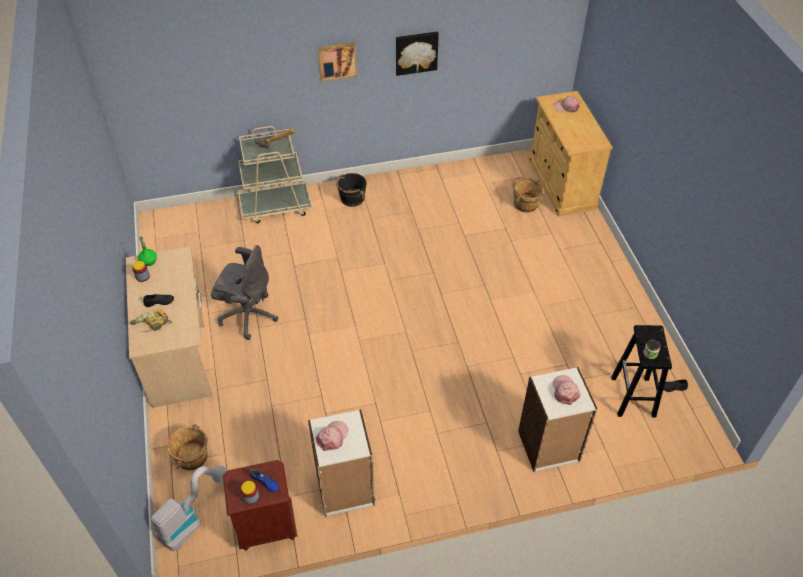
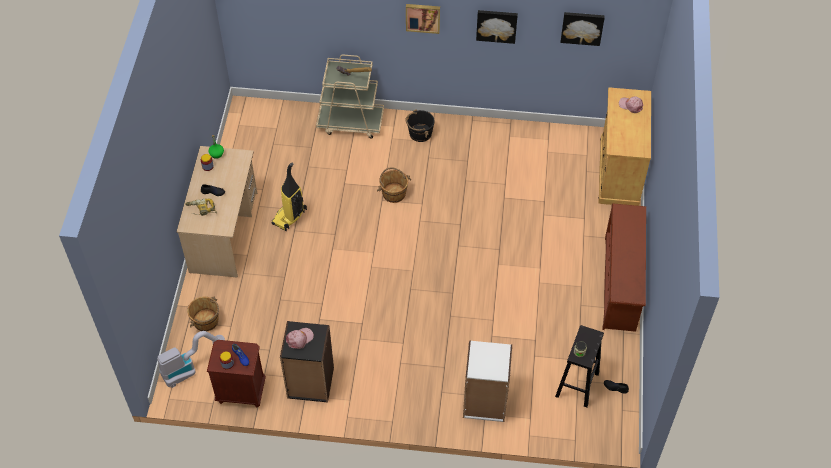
camera: 20 degrees right, 5 degrees up
(248, 315) = (289, 217): grey office chair -> vacuum cleaner
(345, 489) = (310, 383): white bookcase -> black bookcase
(504, 34) = (582, 27): none -> picture
(525, 204) = (574, 182): brown bucket -> brown bucket (393, 193)
(565, 391) = (491, 360): pink cap -> none
(620, 284) = (621, 284): none -> brown shoe rack

